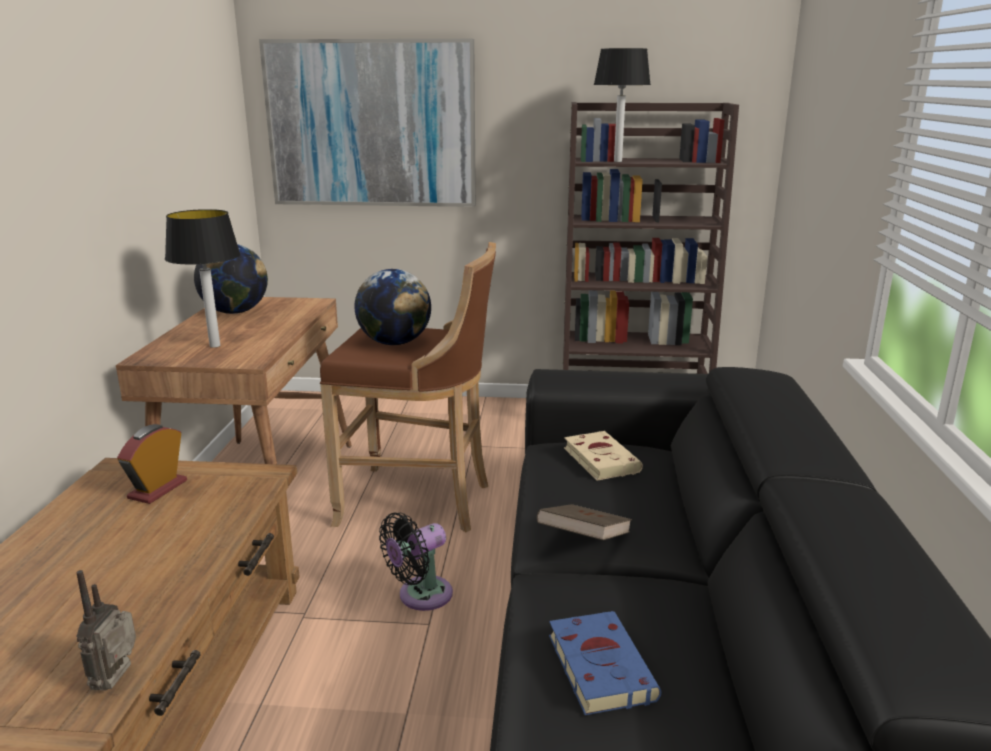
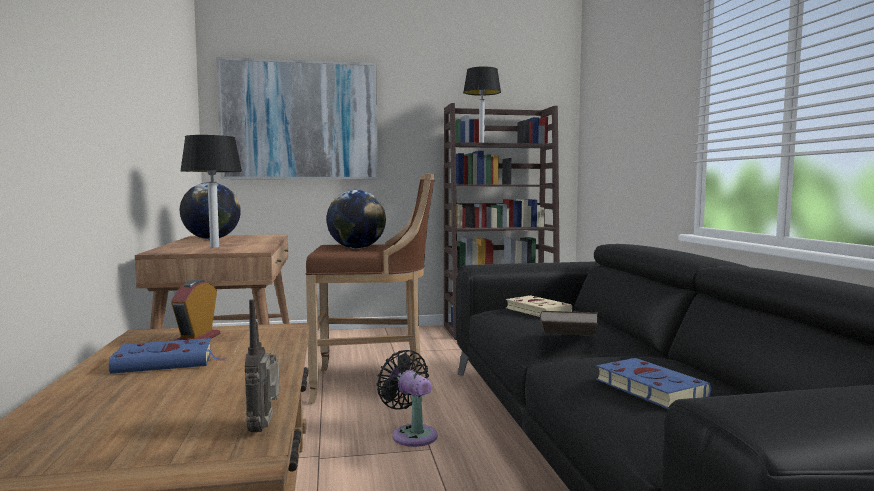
camera: 15 degrees left, 15 degrees down
(104, 534) = (167, 362): none -> blue book
(420, 596) = (411, 434): black fan -> black fan turned 105 degrees clockwise

